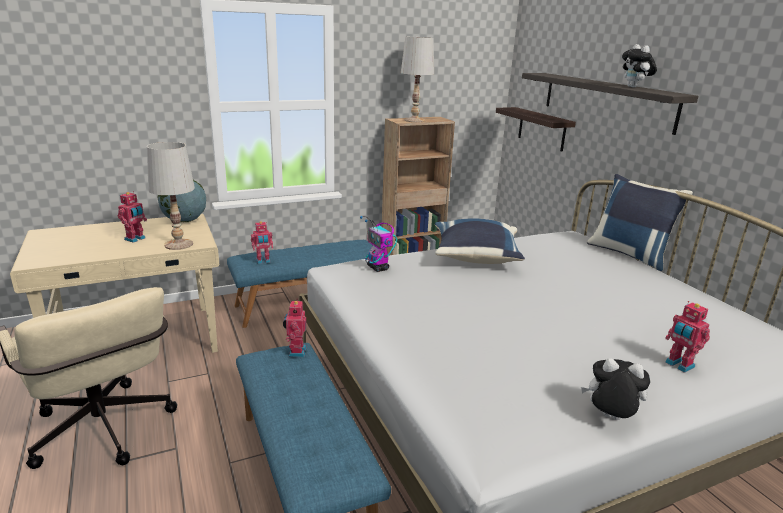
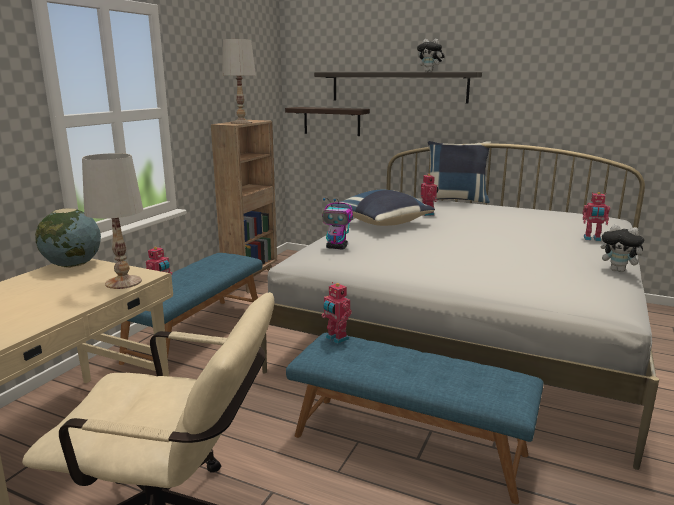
camera: 40 degrees left, 5 degrees down
(136, 239) = (56, 293): toy robot -> toy robot (428, 214)
(609, 418) = (619, 270): plush toy -> plush toy turned 120 degrees counterclockwise

